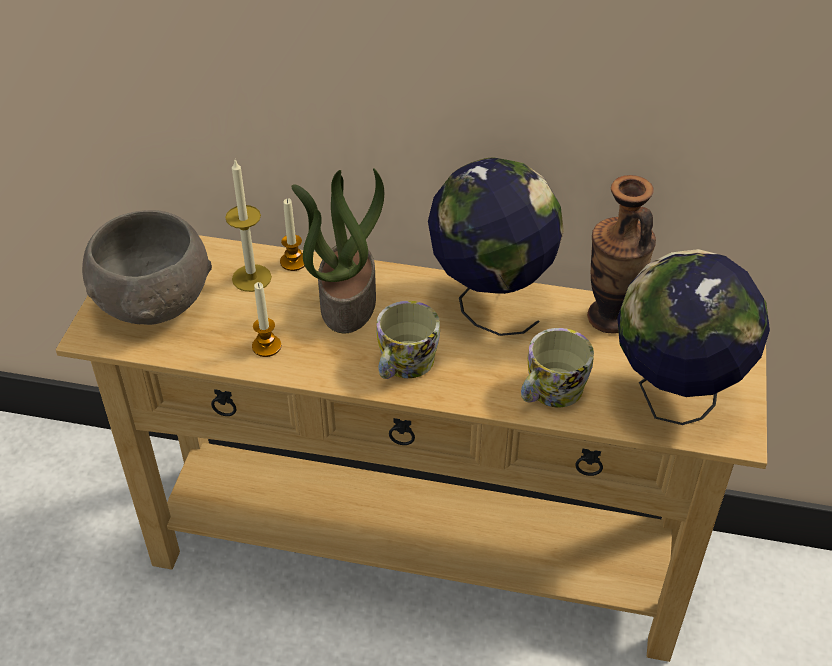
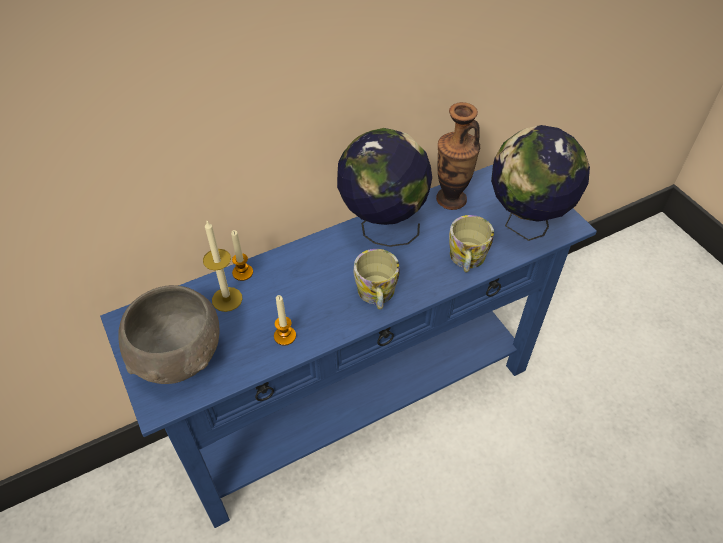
camera: 40 degrees left, 5 degrees up
(346, 301) = (302, 277): potted plant -> none
(416, 555) = (360, 406): beige console table -> blue console table

